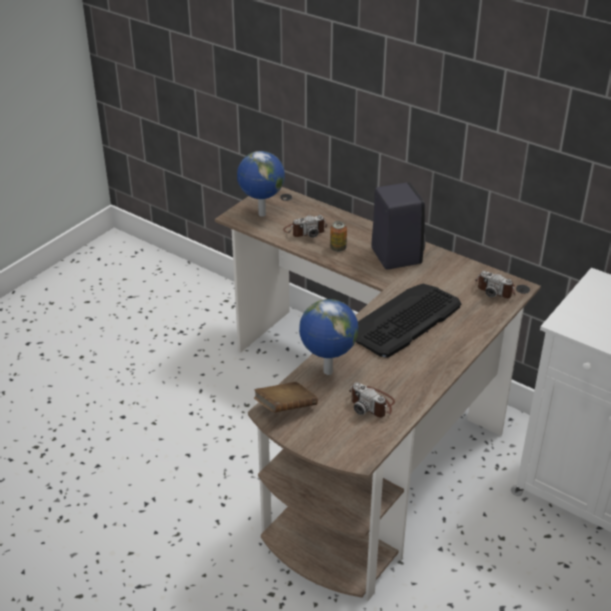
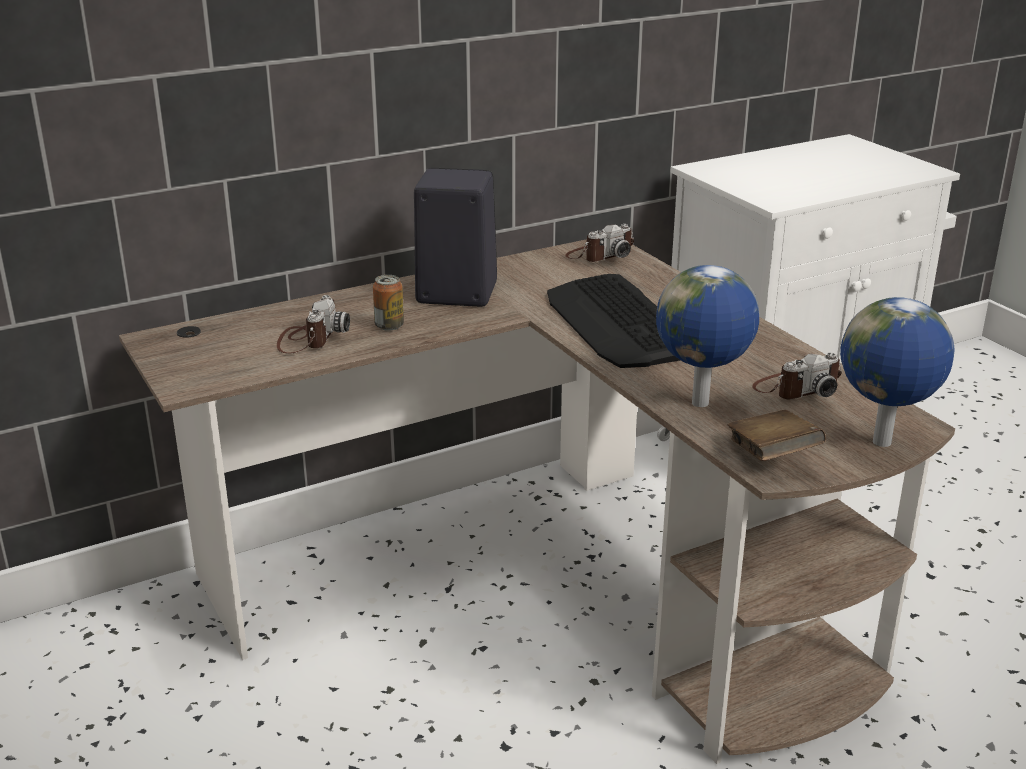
camera: 65 degrees left, 10 degrees down
(261, 214) = (211, 362): globe -> globe (883, 443)

